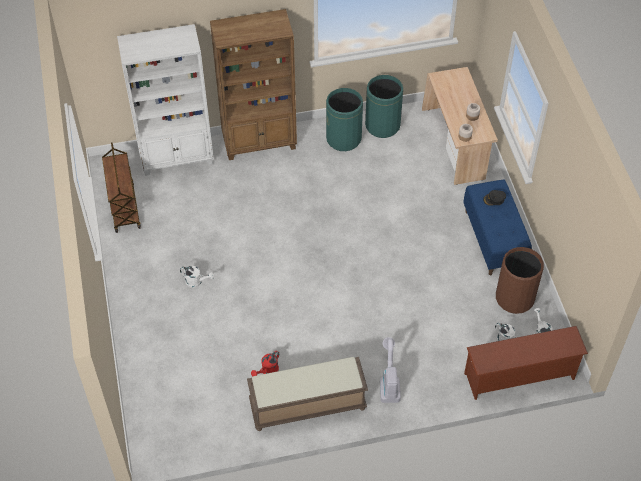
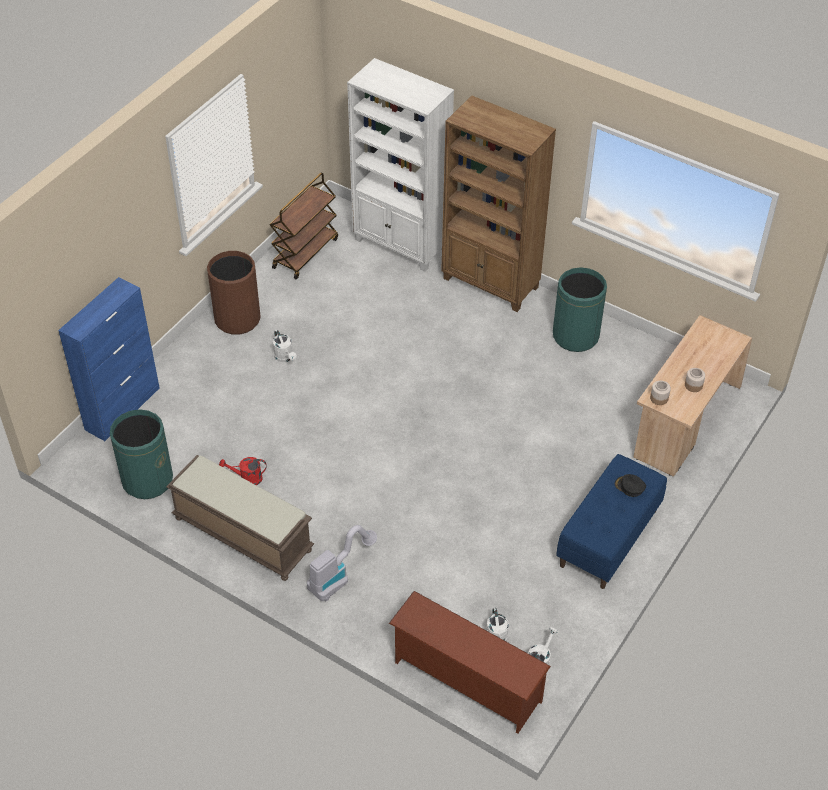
camera: 45 degrees right, 5 degrees down
(136, 395) = (123, 408): none -> blue cabinet
(382, 125) = (630, 351): green trash can -> green trash can (147, 480)
(514, 298) = (557, 608): brown trash can -> brown trash can (237, 319)

